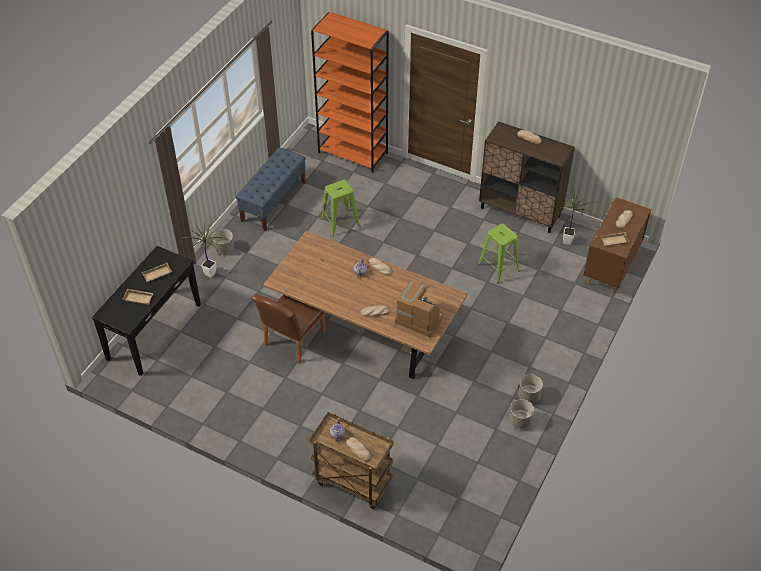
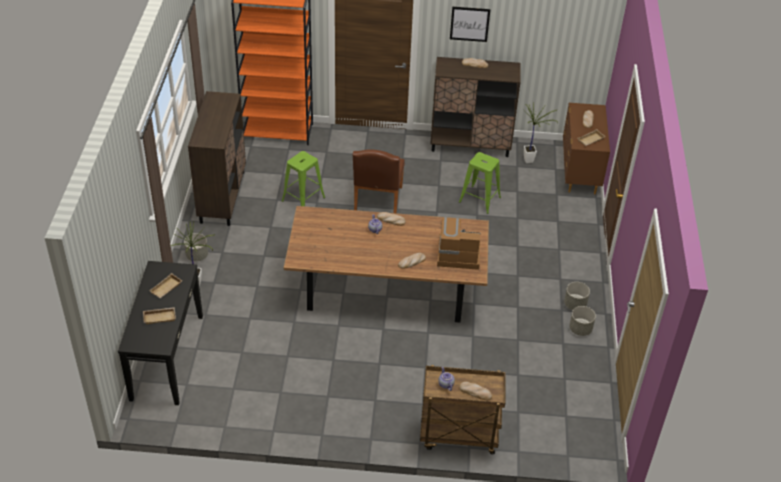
camera: 25 degrees left, 5 degrees down
(273, 201) = (222, 197): blue bench -> brown cabinet
(291, 341) = (319, 324): brown chair -> brown chair (377, 201)
(530, 98) = (469, 24): none -> picture

